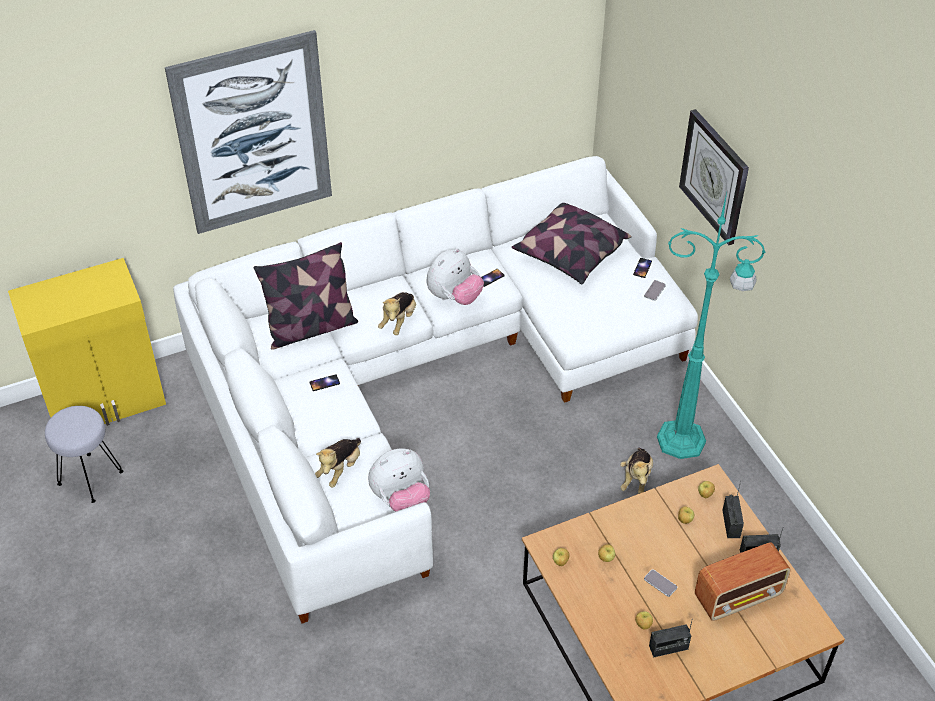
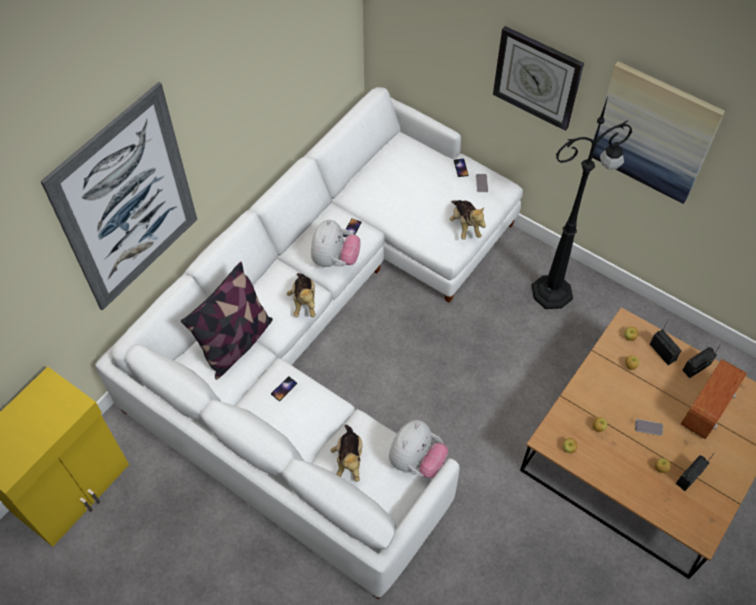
camera: 30 degrees left, 10 degrees up
(90, 477) = (108, 567): grey stool -> none
(570, 254) = (399, 180): pillow -> none
(636, 479) = (542, 340): plush toy -> plush toy (465, 225)
(684, 440) = (554, 291): turquoise floor lamp -> black floor lamp
(795, 266) = (653, 132): none -> picture

